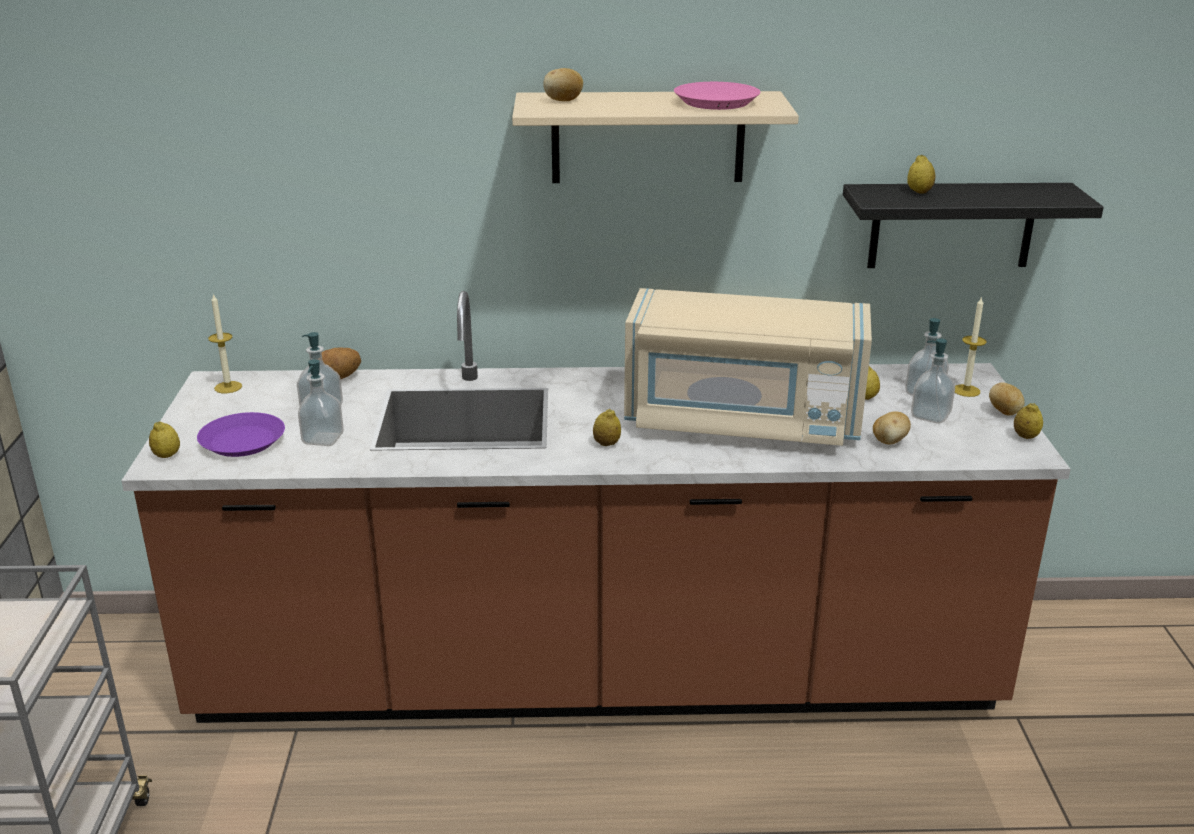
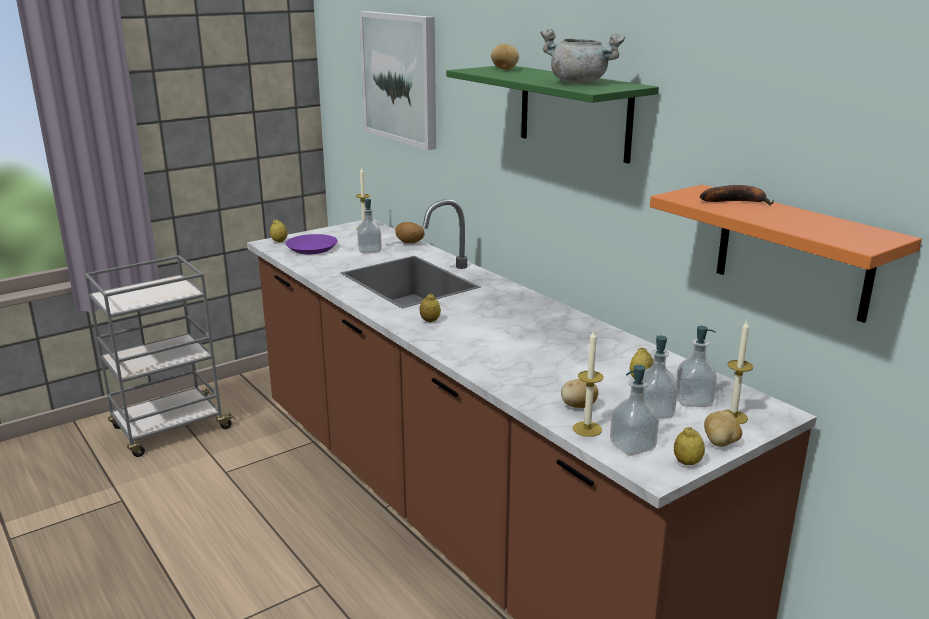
camera: 55 degrees right, 5 degrees down
(248, 138) = (400, 78): none -> picture
(323, 439) = (337, 260): soap dispenser -> soap dispenser (632, 446)
(648, 137) = (574, 112): beige shelf -> green shelf
(716, 102) = (580, 82): pink plate -> grey cooking pot
(742, 421) = (526, 349): beige microwave -> none
(919, 192) = (737, 202): lemon -> banana
(935, 454) = (587, 429): none -> candle
(952, 225) = (793, 252): black shelf -> orange shelf

